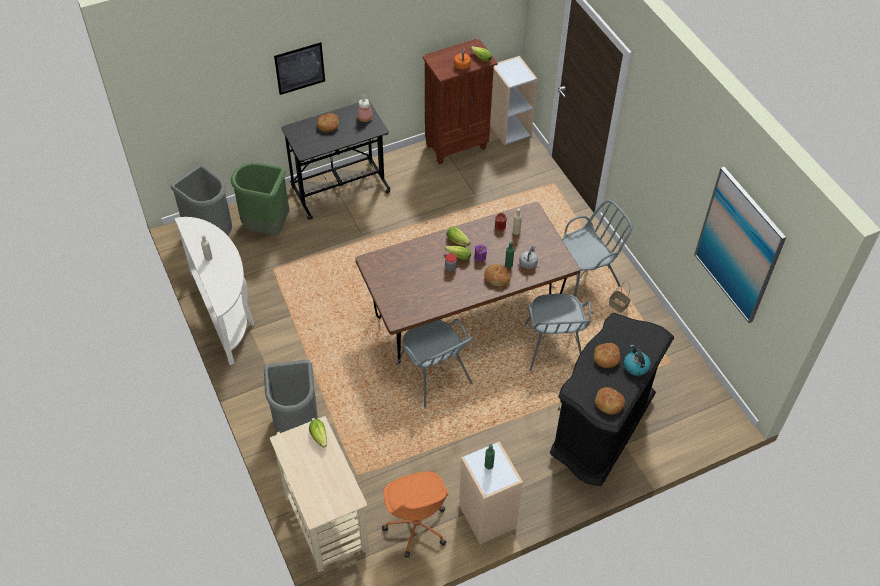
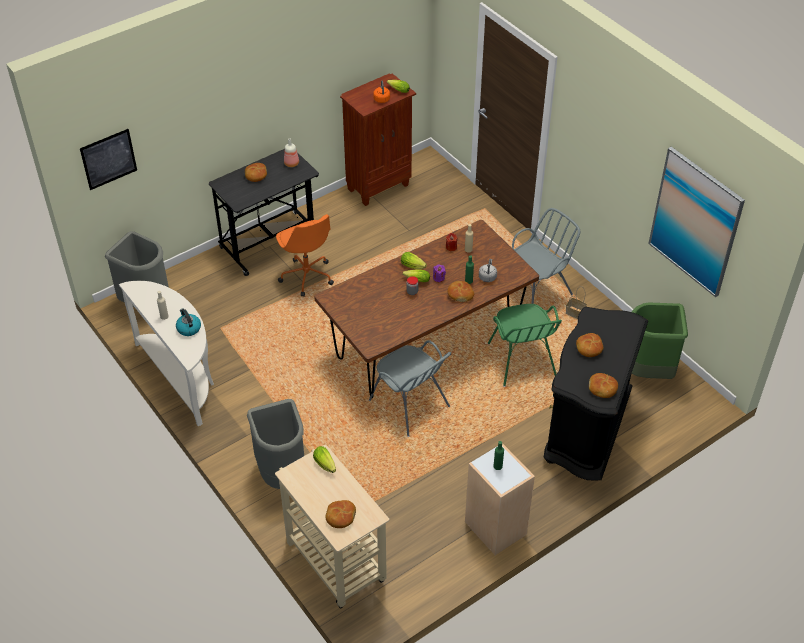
camera: 10 degrees left, 5 degrees down
(266, 226) = (203, 288): green trash can -> green trash can (648, 371)
(300, 68) = (224, 119): picture -> picture (108, 159)
(320, 494) = (340, 517): none -> bread
(417, 529) = (429, 551): orange office chair -> orange office chair (307, 278)
(509, 128) = (427, 163): bookcase -> none
(553, 349) = (522, 362): grey chair -> green chair
(635, 366) = (619, 351): kettle -> kettle (188, 328)

